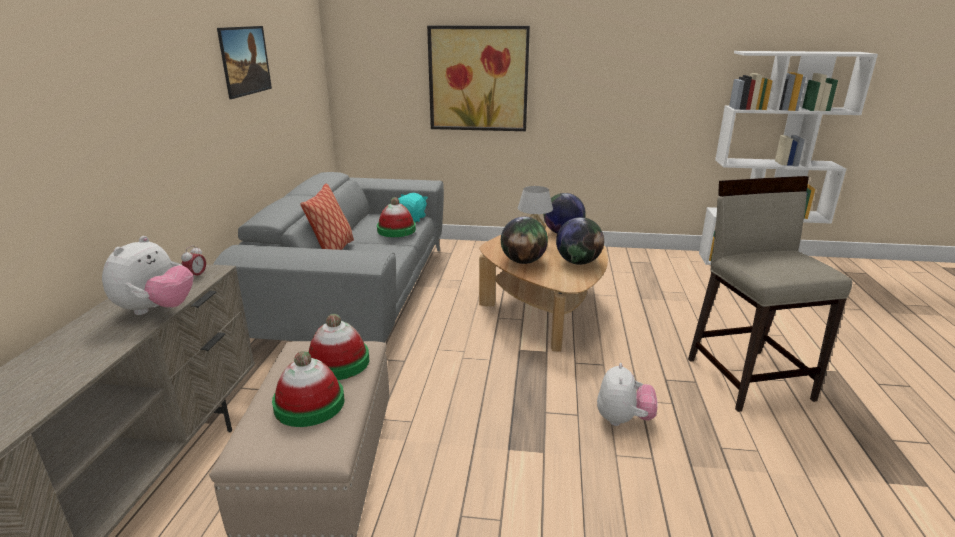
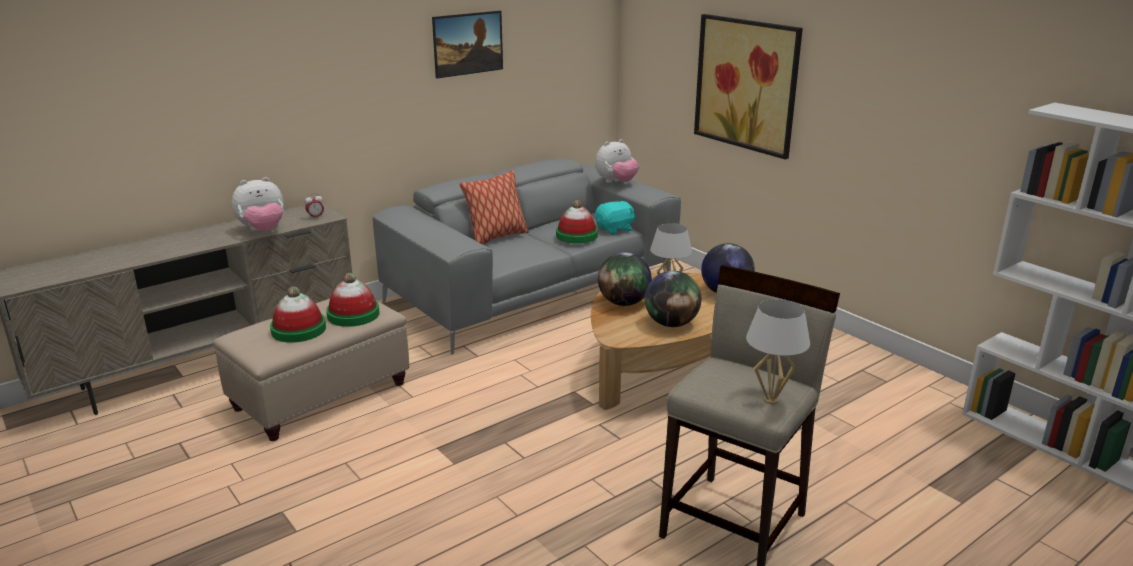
camera: 45 degrees right, 0 degrees up
(623, 420) = (550, 481): plush toy -> plush toy (616, 182)
(814, 264) = (770, 400): none -> white table lamp

